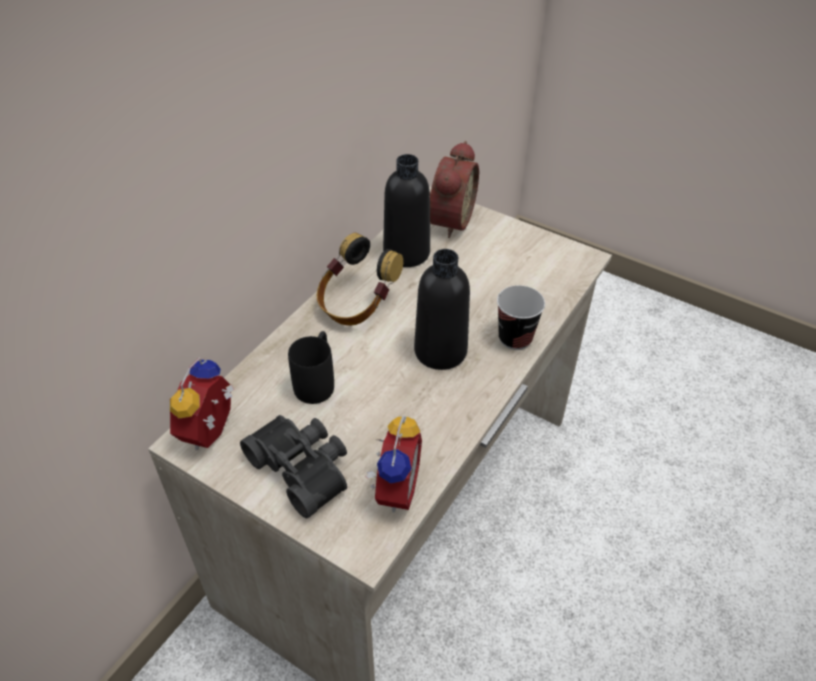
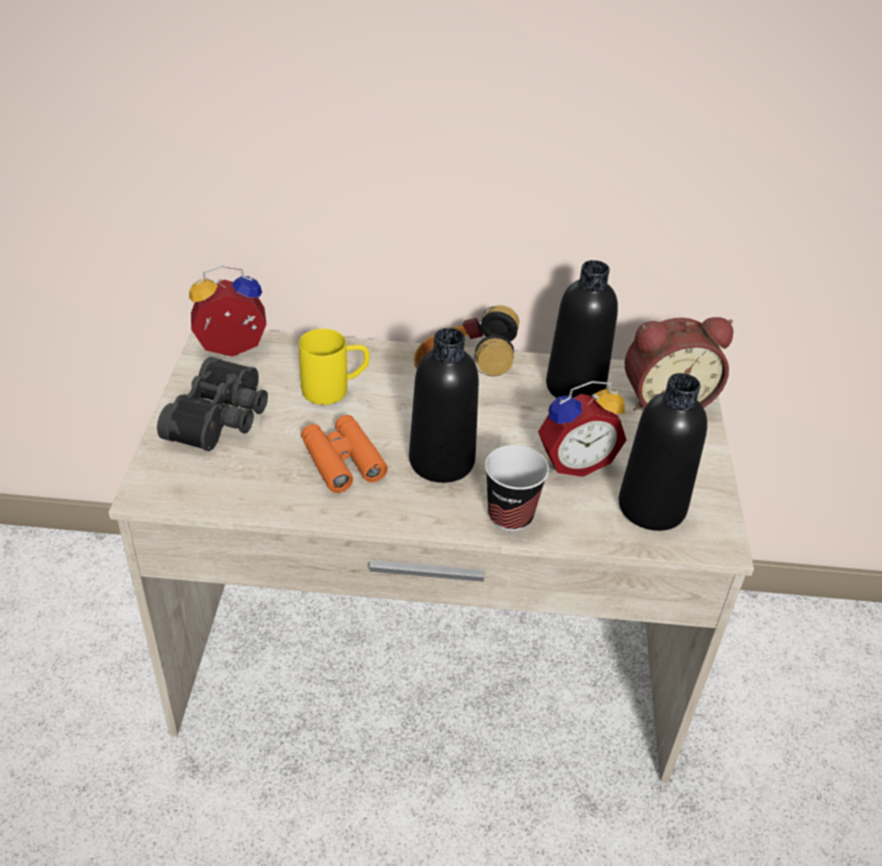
camera: 60 degrees right, 5 degrees down
(317, 381) = (335, 389): black mug -> yellow mug
(393, 489) = (229, 486): alarm clock -> alarm clock (574, 461)
(406, 407) = (342, 461): none -> orange binoculars
(542, 271) = (651, 507): none -> black bottle

